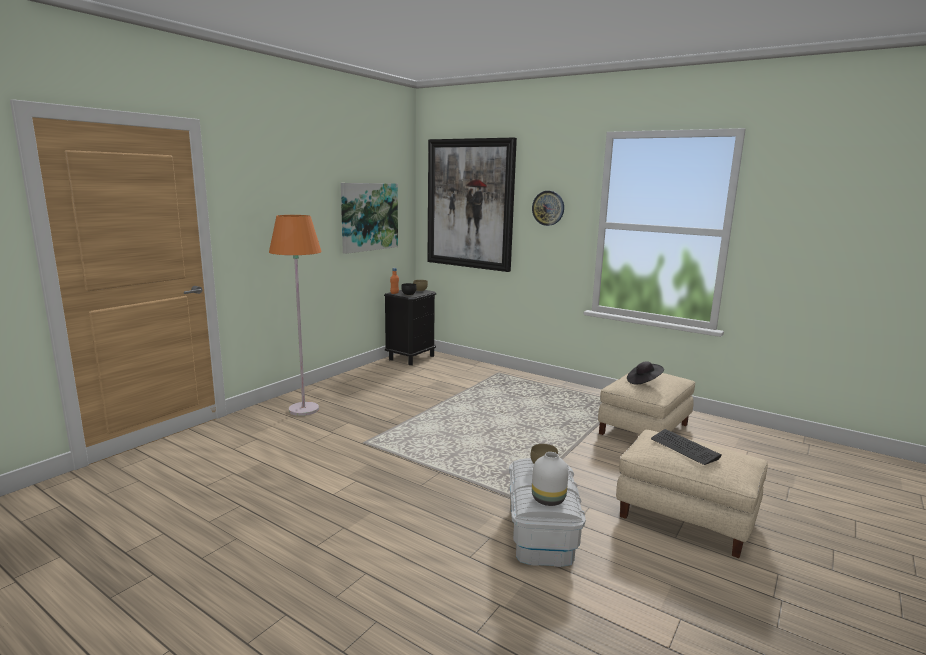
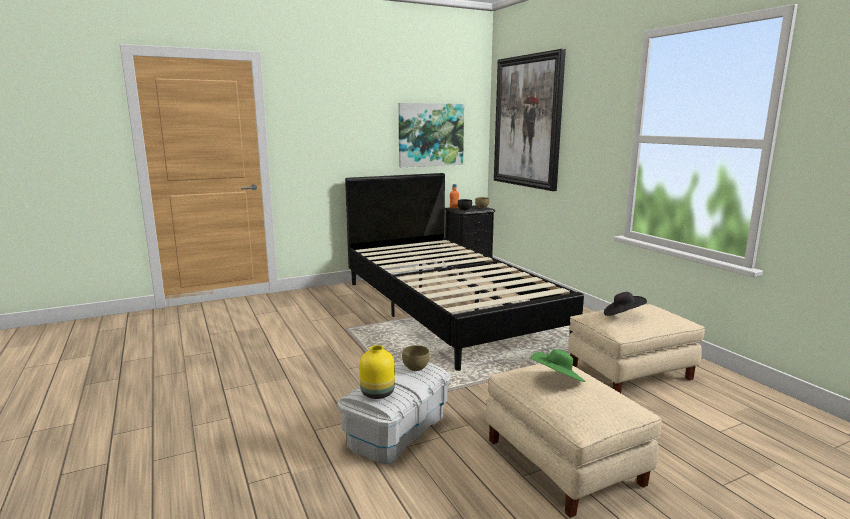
camera: 30 degrees right, 0 degrees up
(304, 409) = (333, 297): orange floor lamp -> none
(437, 401) = (446, 309): none -> black bed
(547, 499) = (377, 393): white vase -> yellow vase
(548, 208) = (589, 122): wall clock -> none
(684, 448) = (557, 380): keyboard -> green hat

